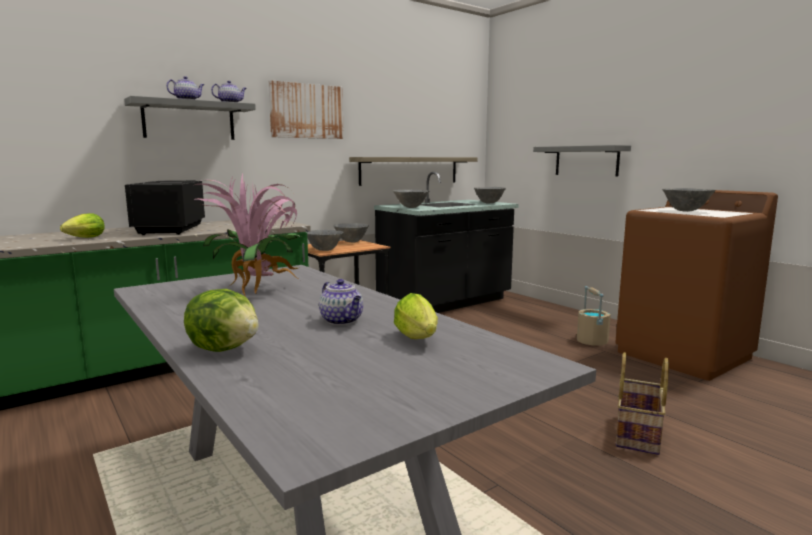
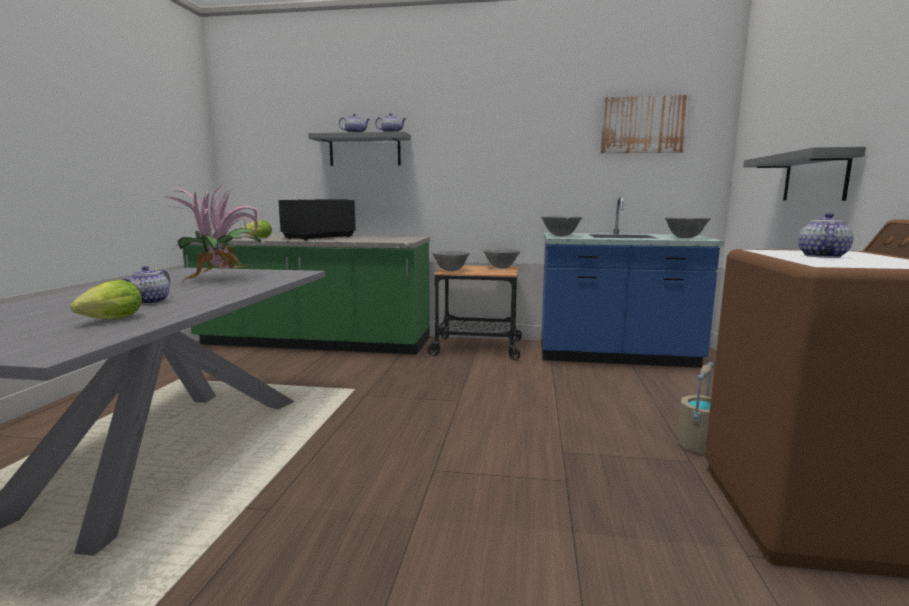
camera: 45 degrees right, 0 degrees up
(225, 348) = (55, 300): lettuce -> none
(306, 111) = (471, 135): picture -> picture (643, 125)
(409, 170) = (598, 195): shelf -> none
(446, 303) = (616, 356): black counter -> blue counter
(638, 434) = (484, 554): basket -> none
(685, 211) = (821, 256): grey bowl -> teapot

